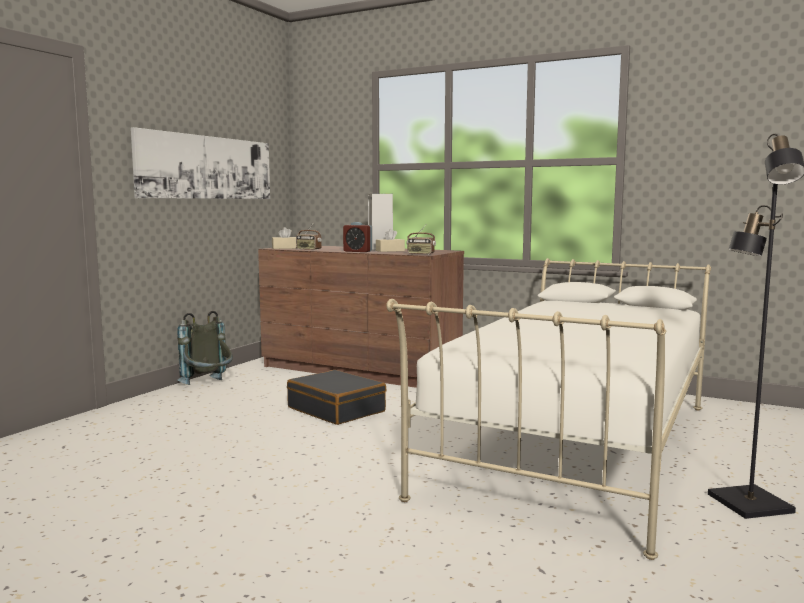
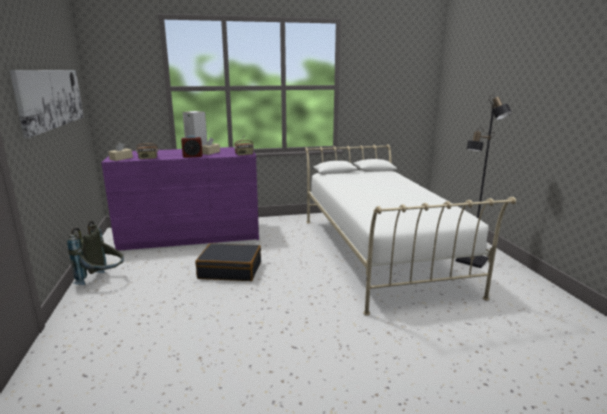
camera: 40 degrees left, 10 degrees up
(360, 370) = (191, 236): brown dresser -> purple dresser

